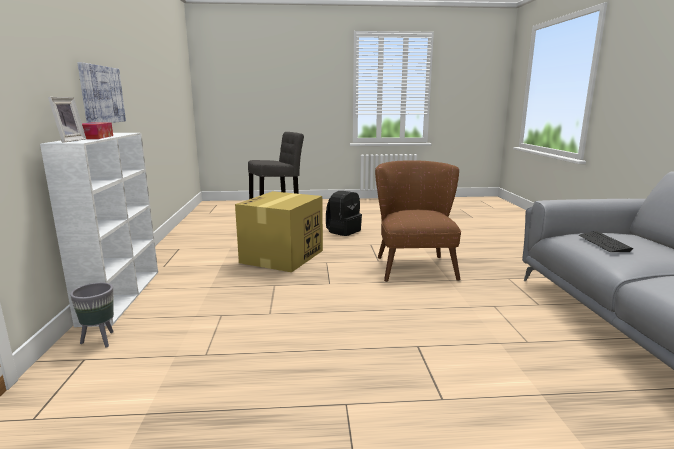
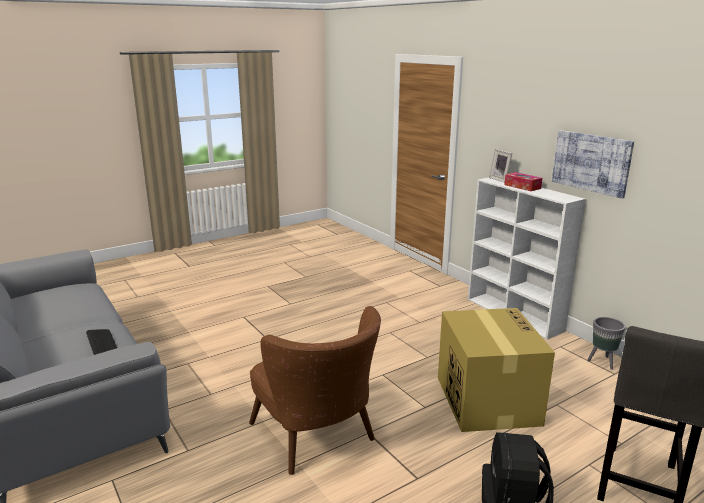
camera: 150 degrees right, 5 degrees up
(100, 340) = (453, 293): grey planter -> grey planter (602, 362)

